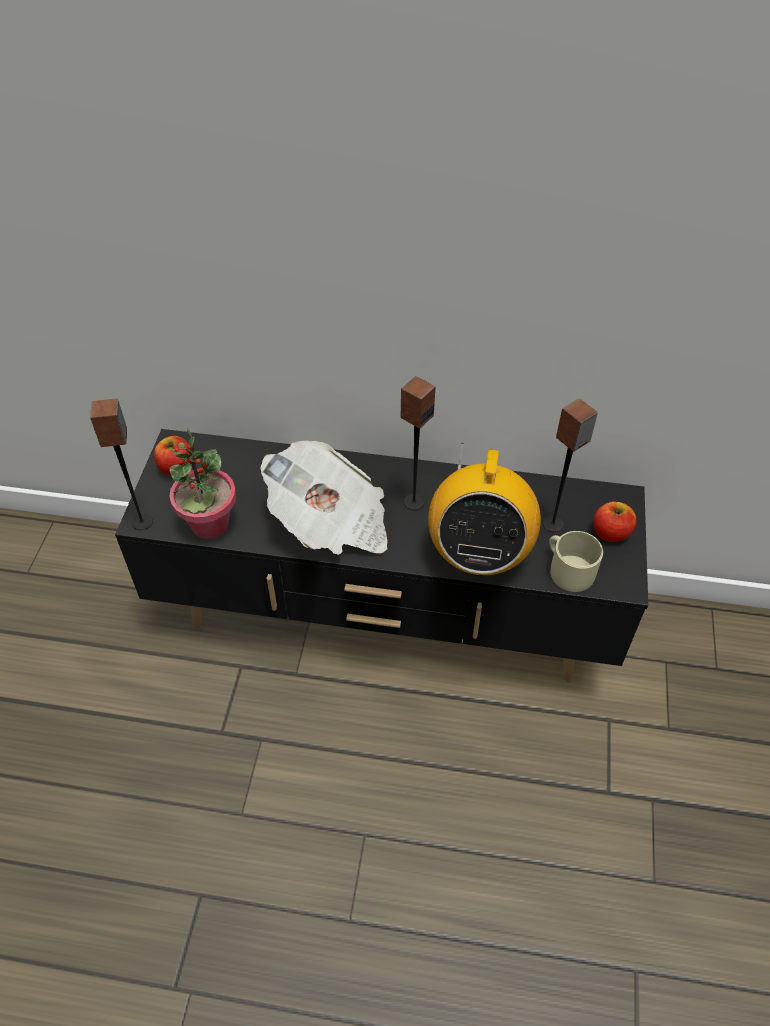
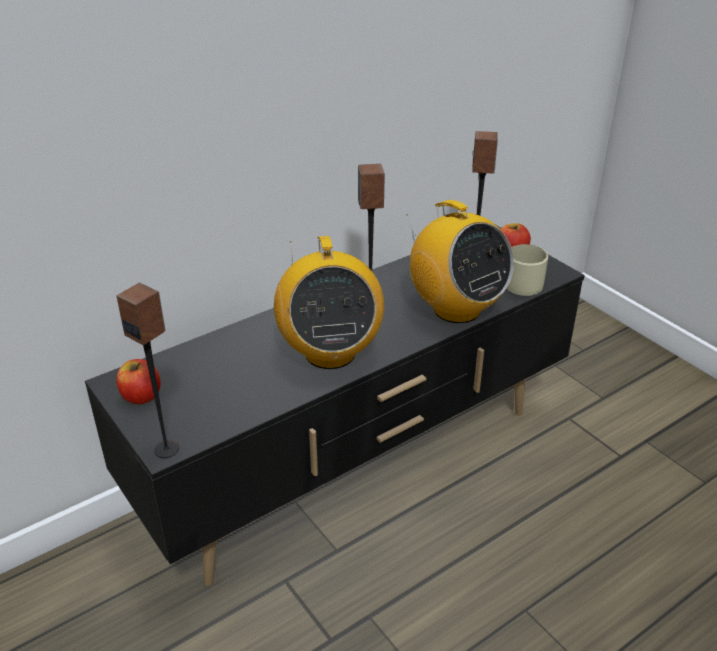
camera: 45 degrees left, 15 degrees down
(210, 524) = (232, 413): potted plant -> none
(331, 522) = (329, 352): newspaper -> radio

